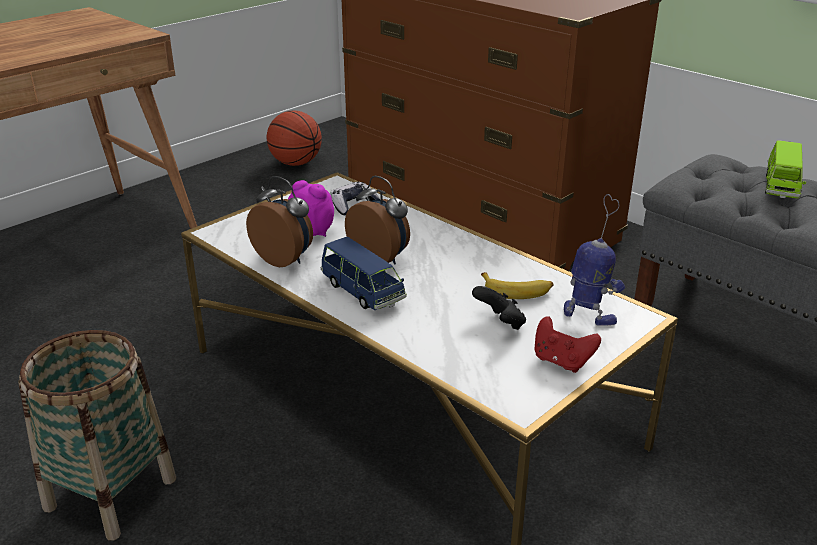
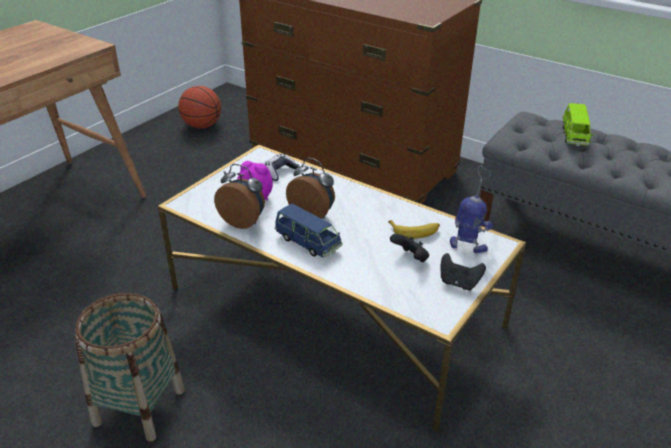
camera: 10 degrees left, 5 degrees up
(561, 361) = (459, 283): red game controller -> black game controller

